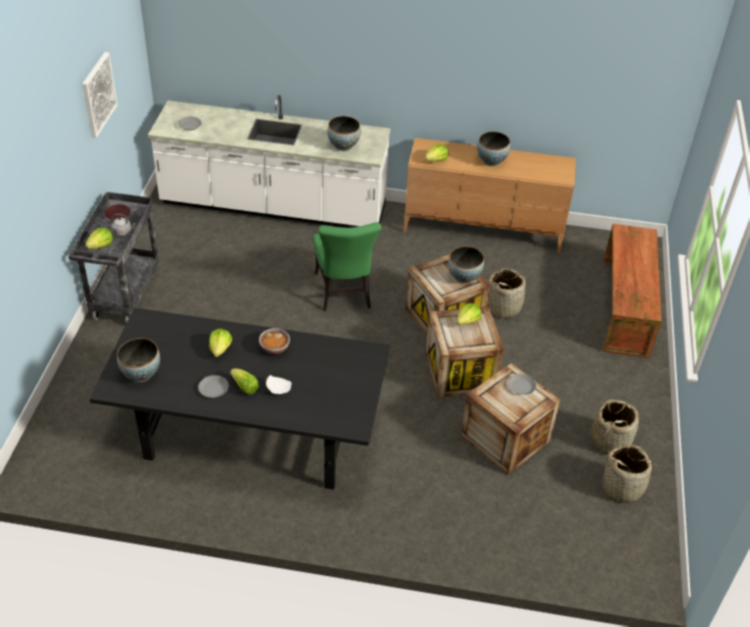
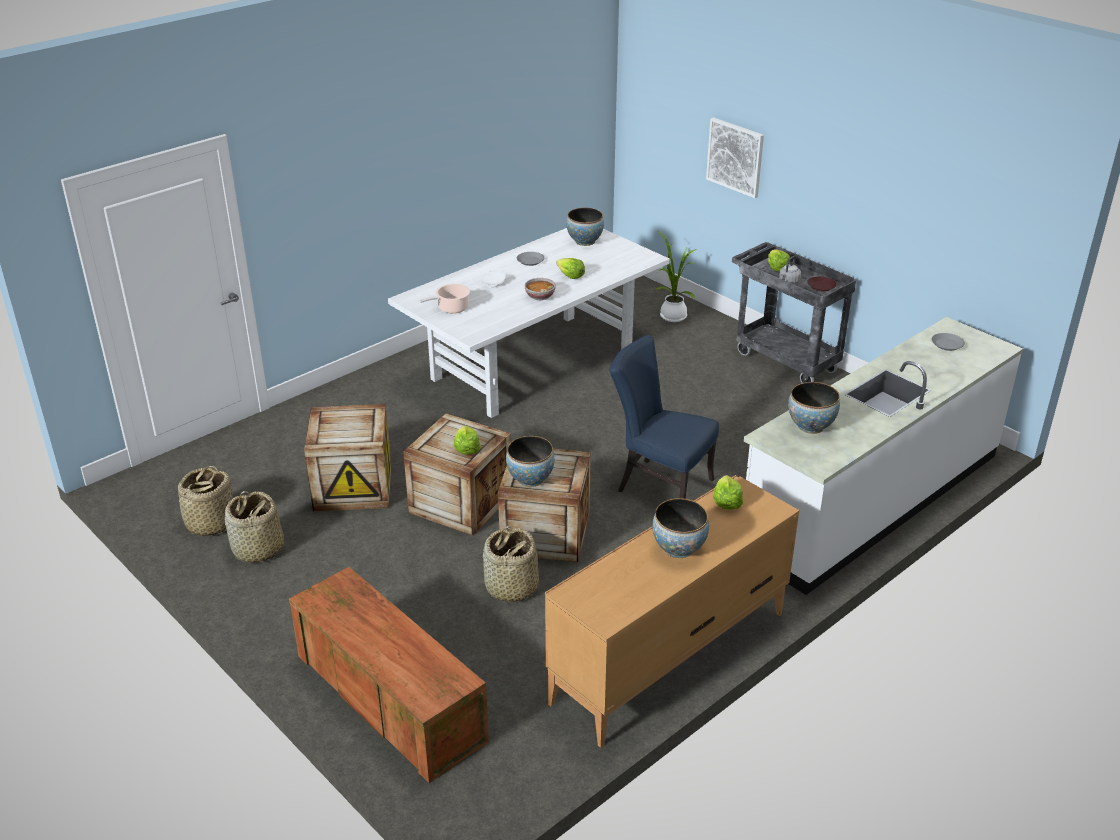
camera: 130 degrees right, 10 degrees down
(89, 391) = (672, 315): none -> potted plant
(98, 94) = (908, 188): picture -> picture (735, 157)
(245, 387) = (514, 272): lettuce -> none
(248, 437) = (534, 363): black dining table -> white dining table
(344, 293) = (659, 484): green chair -> blue chair
(345, 389) = (451, 308): none -> cooking pot
(521, 386) = (348, 436): grey plate -> none

